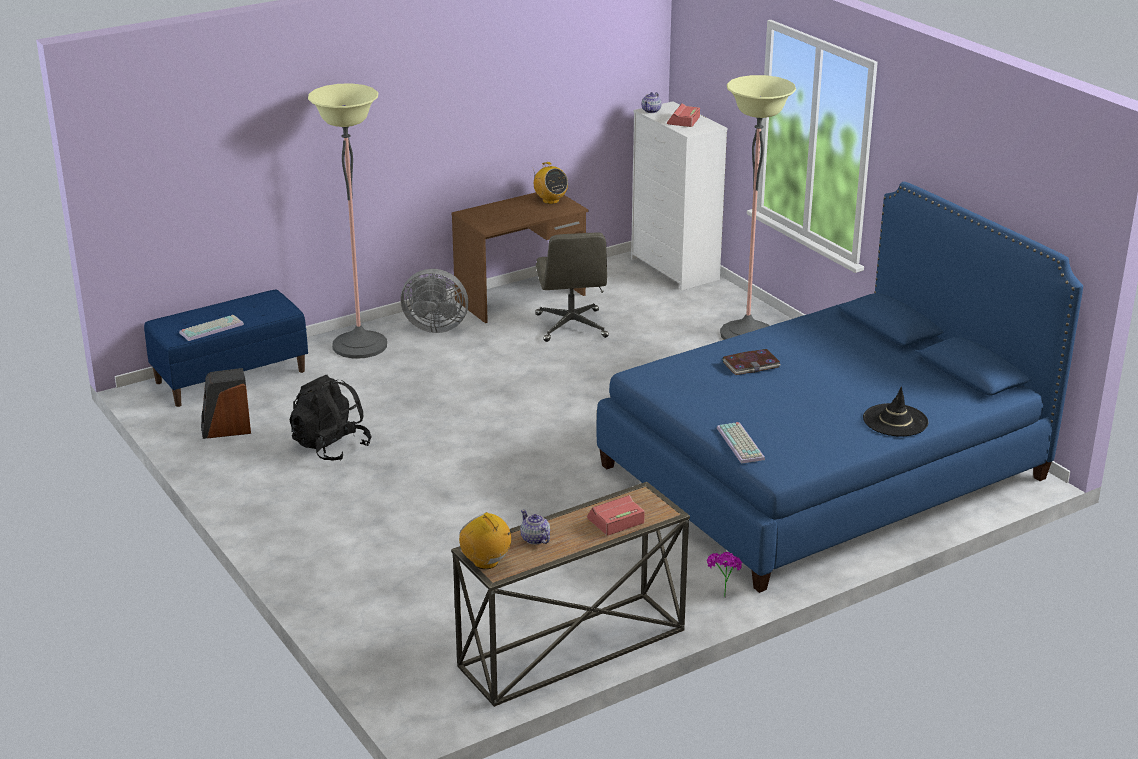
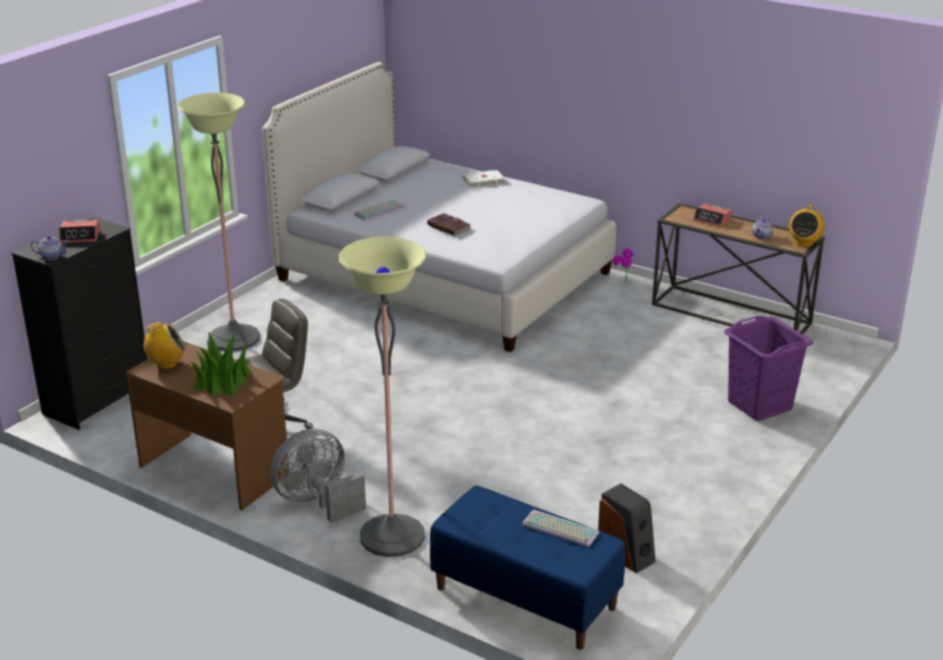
camera: 115 degrees left, 0 degrees up
(331, 447) = (599, 481): black backpack -> none
(355, 581) = (759, 406): none -> purple laundry basket
(434, 327) = (317, 502): grey fan -> grey fan turned 105 degrees counterclockwise
(502, 214) = (222, 381): none -> potted plant
(550, 200) = (166, 364): radio -> radio turned 45 degrees clockwise
(675, 269) = (98, 399): white dresser -> black dresser
(742, 444) = (563, 214): keyboard -> keyboard (379, 210)
(823, 471) = (443, 276): blue bed -> white bed
(895, 420) = (483, 180): black hat -> white book

